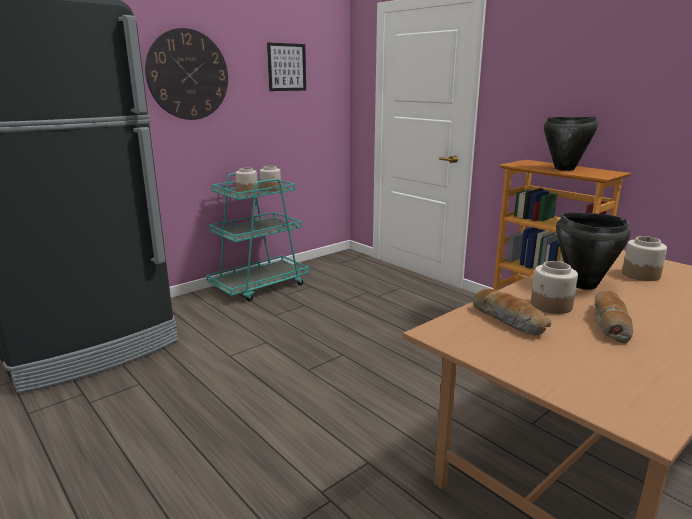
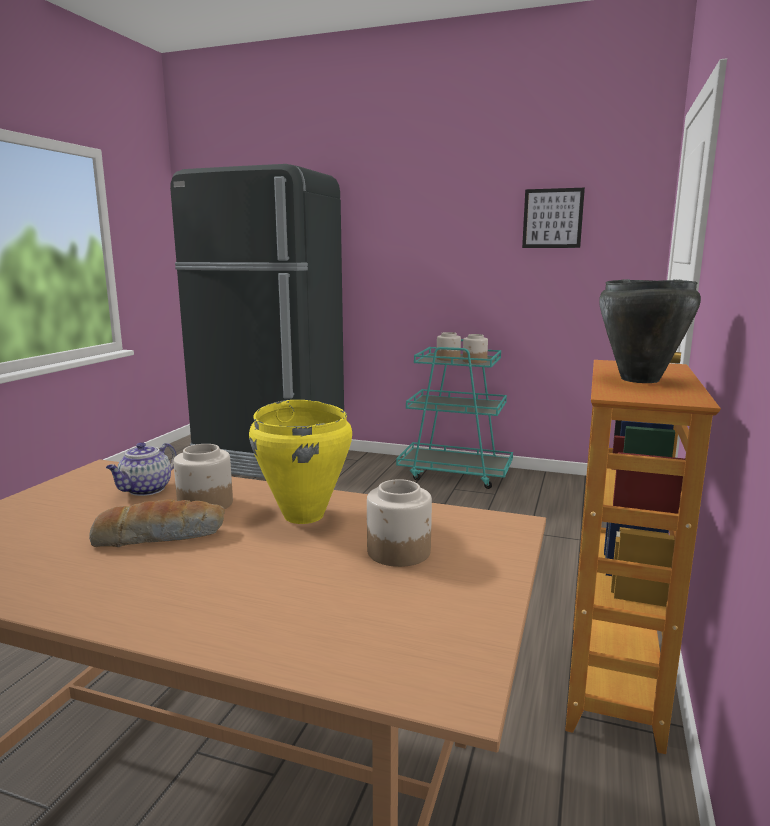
camera: 60 degrees right, 5 degrees down
(188, 75) = (422, 230): wall clock -> none
(509, 320) = (145, 490): bread -> teapot
(582, 284) = (304, 515): black cooking pot -> yellow cooking pot

